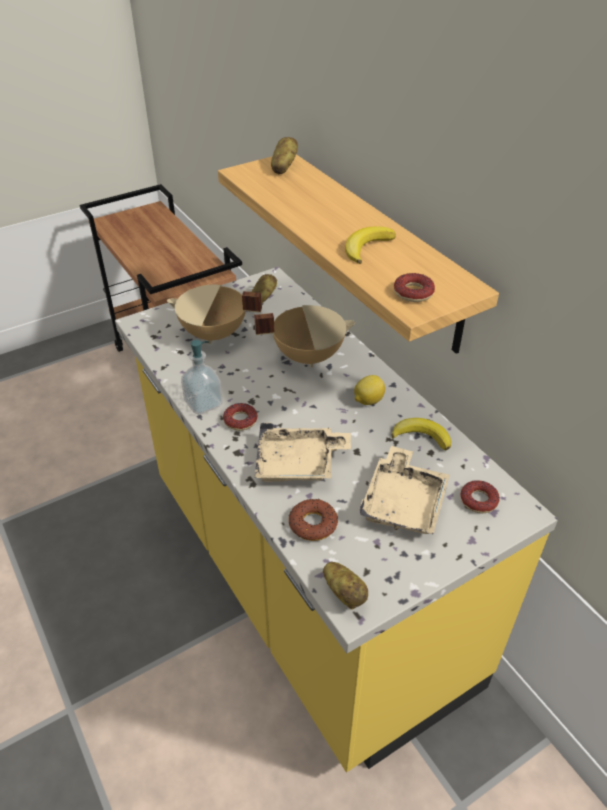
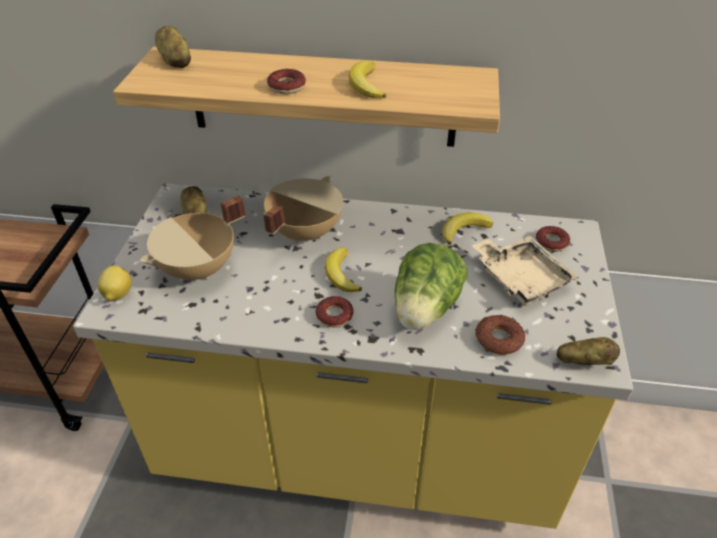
camera: 50 degrees left, 0 degrees up
(203, 403) = (284, 327): soap dispenser -> none
(286, 399) = (341, 274): none -> banana
(299, 464) = (425, 309): beige tray -> lettuce
(367, 400) = (396, 232): lemon -> lemon (118, 294)
(413, 292) = (456, 96): donut -> donut (286, 86)

